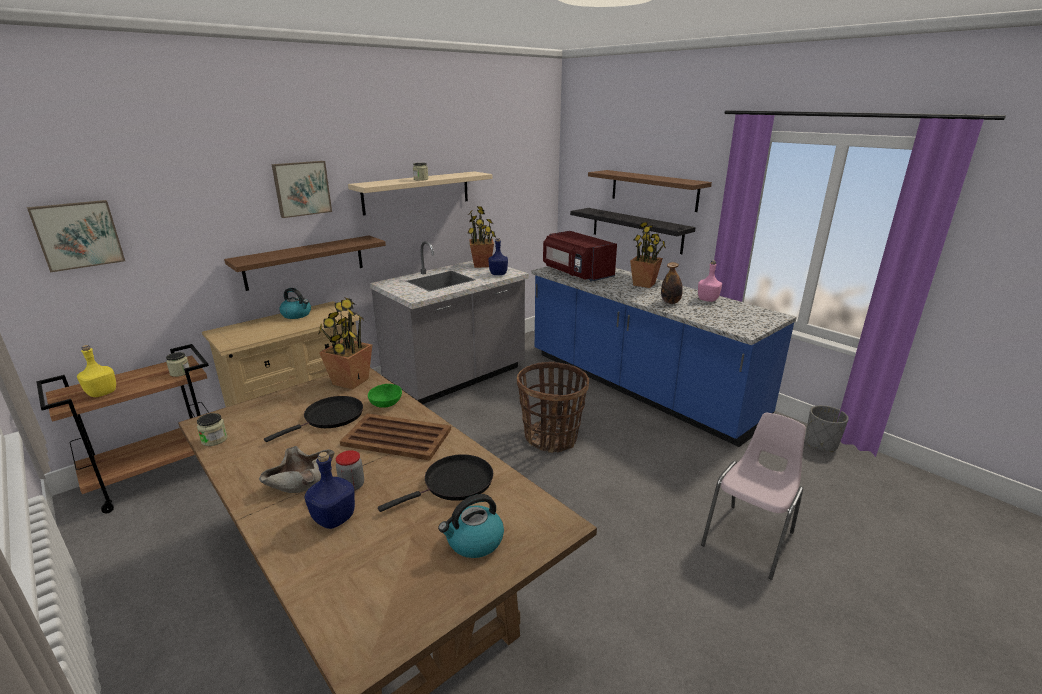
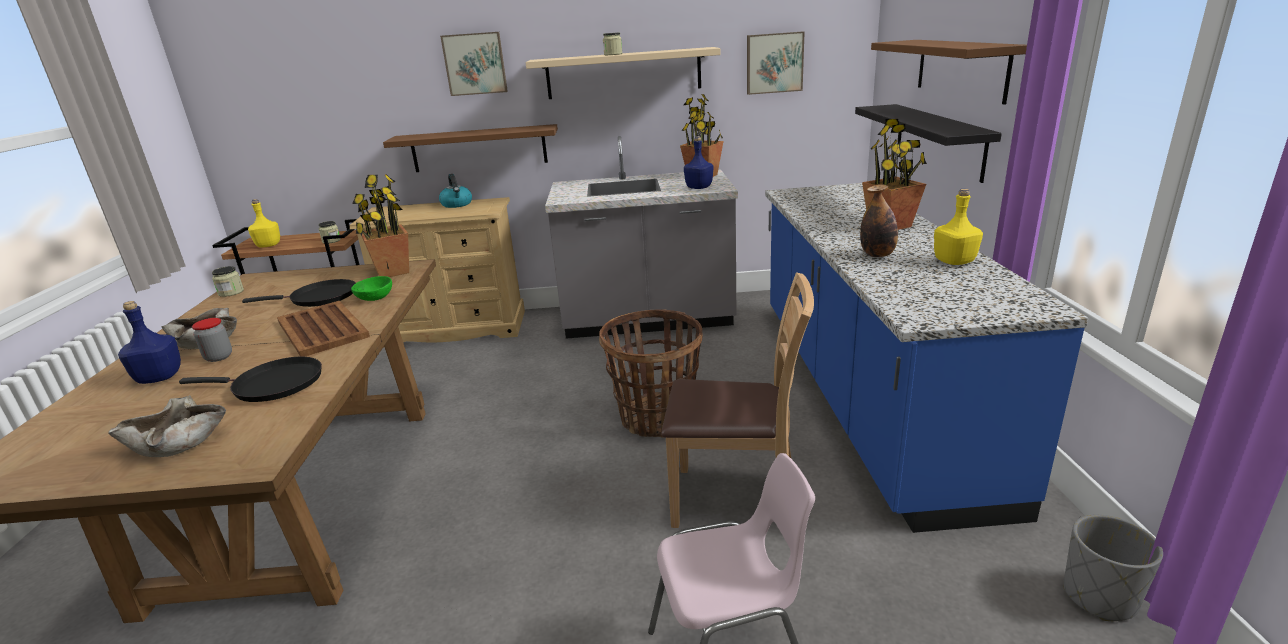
camera: 40 degrees right, 0 degrees up
(78, 235) = (272, 100): picture -> picture (774, 63)
(474, 542) = (178, 440): kettle -> beige bowl
(576, 273) = (815, 200): red microwave -> none
(653, 465) = (737, 499): none -> brown chair
(708, 300) = (955, 262): pink bottle -> yellow bottle

